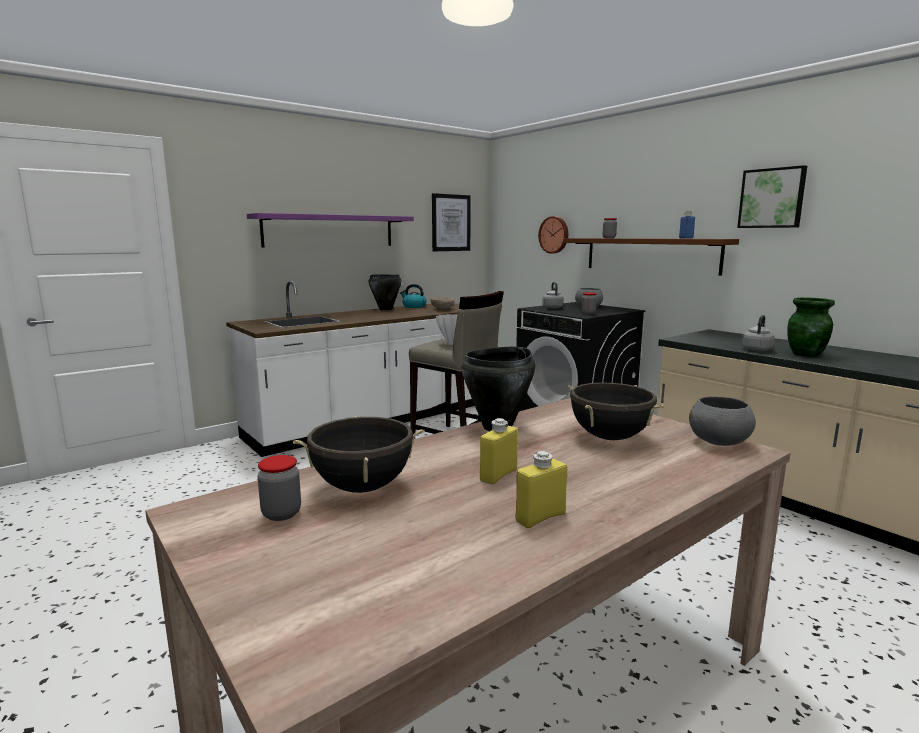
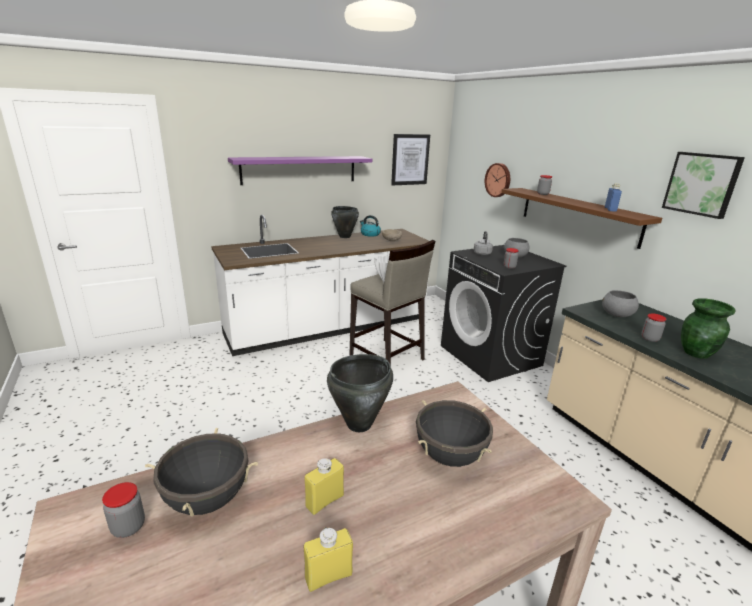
camera: 10 degrees right, 10 degrees up
(719, 442) = (548, 481): grey bowl -> grey bowl (617, 315)
(757, 350) = (649, 339): grey kettle -> jar

